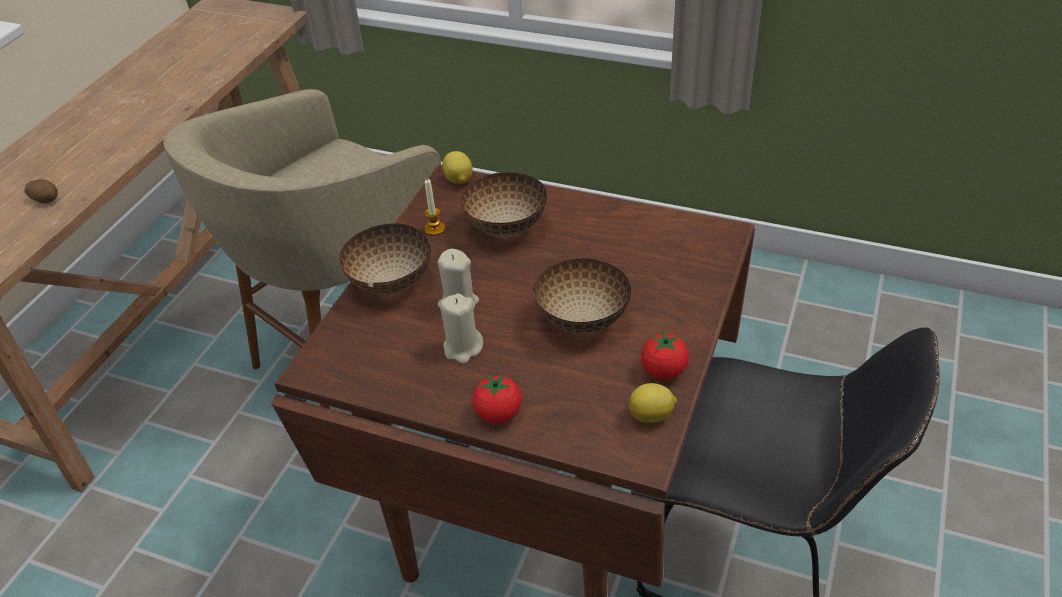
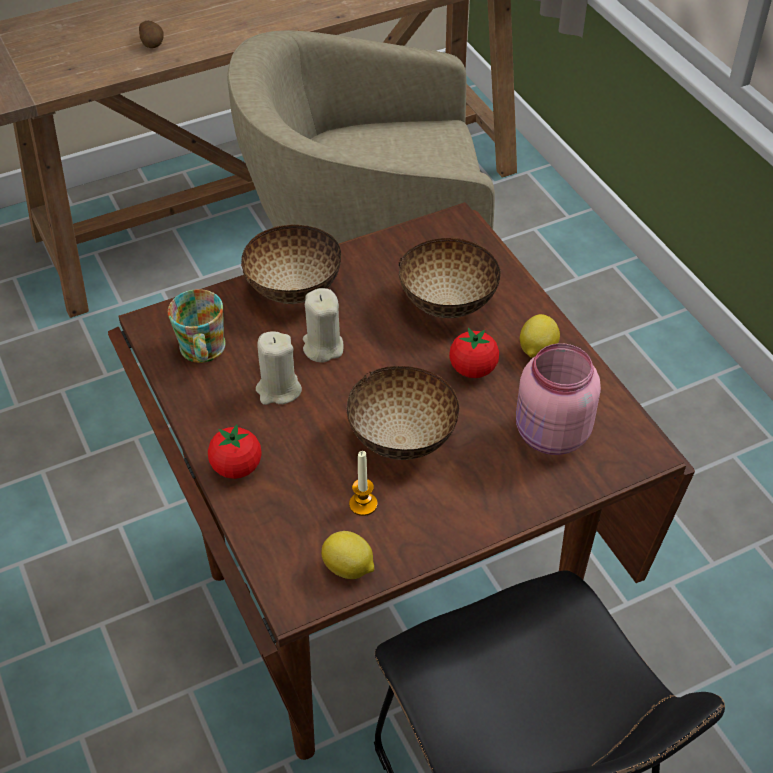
camera: 40 degrees right, 5 degrees up
(375, 362) = (202, 352): none -> mug
(434, 229) = (386, 263): candle -> candle (363, 504)
(458, 180) = (463, 229): lemon -> lemon (536, 350)
(663, 370) = (410, 538): tomato -> tomato (473, 369)
(665, 258) = (551, 435): none -> pink jar

